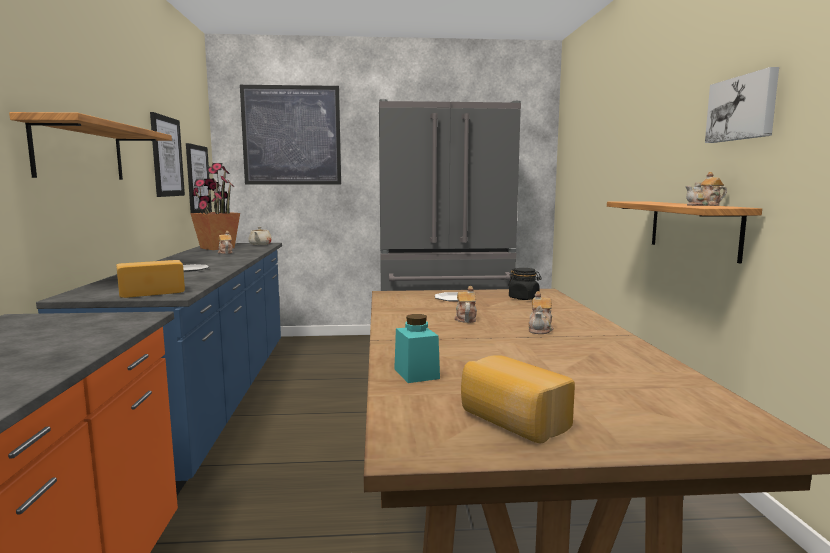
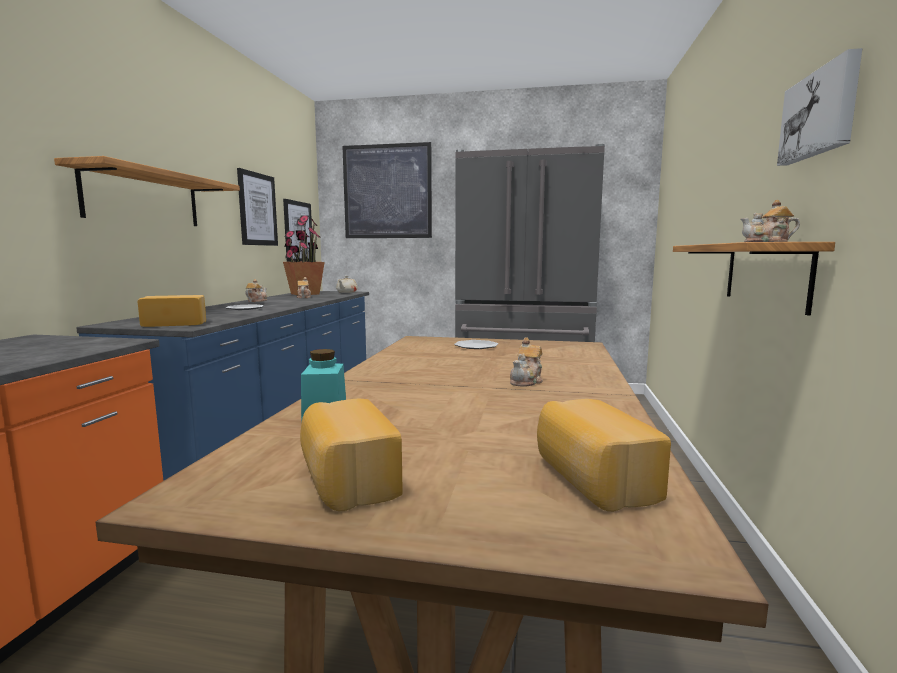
camera: 15 degrees right, 0 degrees up
(465, 319) = (459, 366): teapot -> teapot (256, 301)
(524, 298) = (552, 350): black jar -> none
(678, 401) = (591, 479): none -> bread

